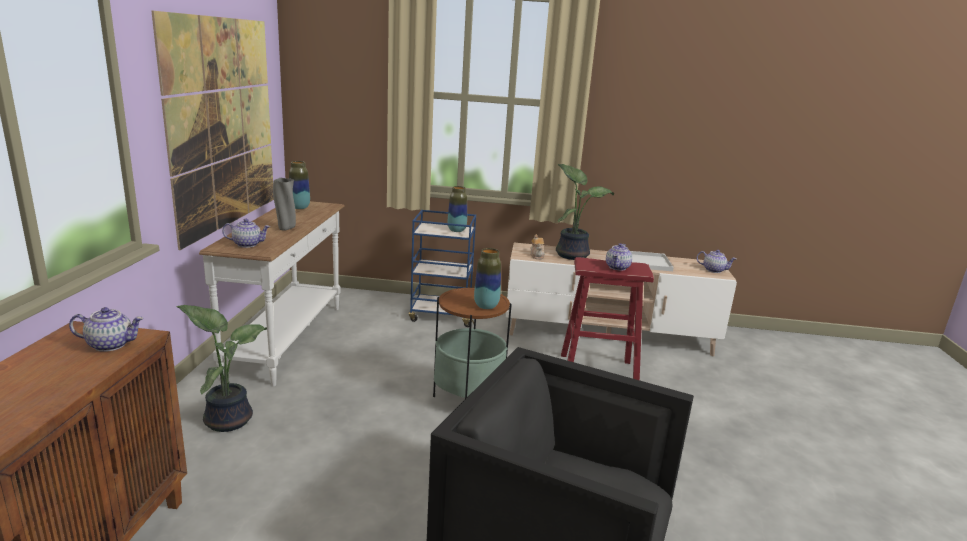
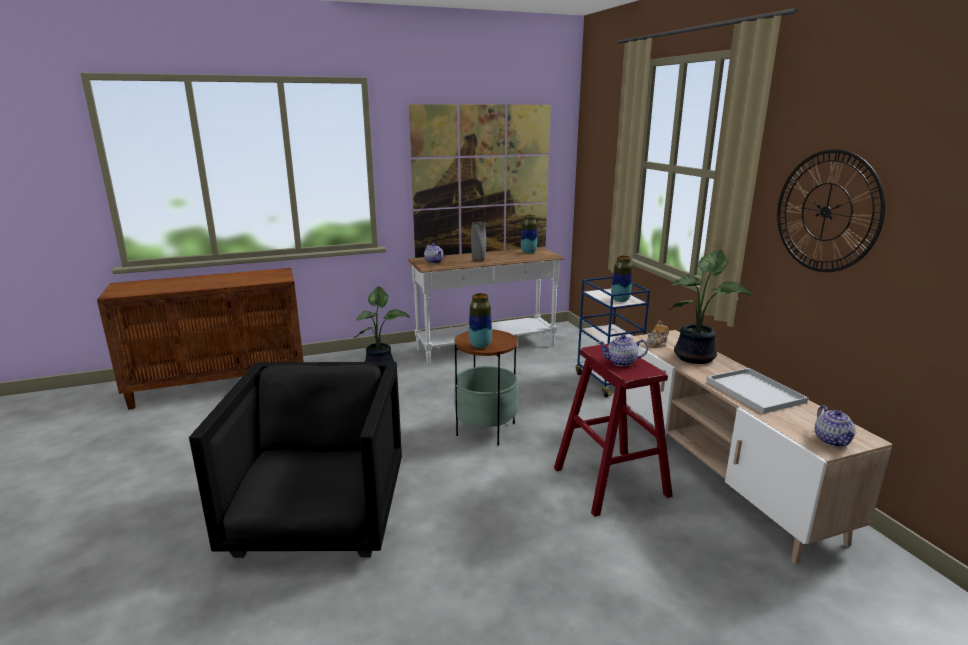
camera: 65 degrees right, 0 degrees up
(111, 344) = (270, 278): teapot -> none
(638, 125) = (826, 212): none -> wall clock

